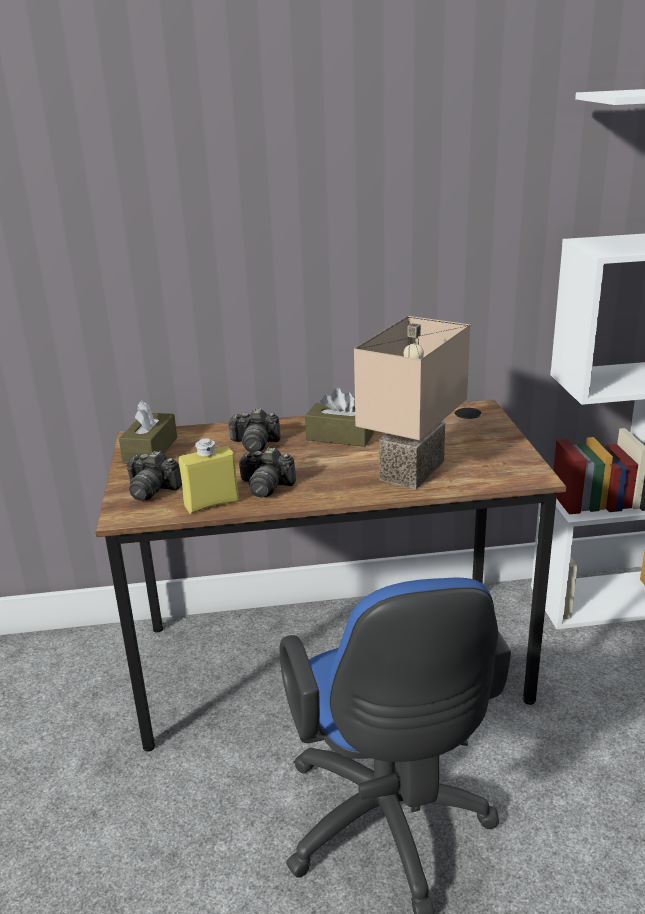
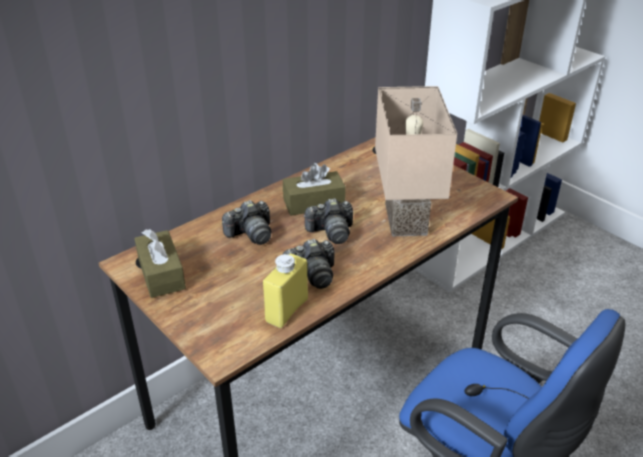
camera: 35 degrees left, 10 degrees up
(152, 489) = (214, 316): camera -> camera (331, 232)

